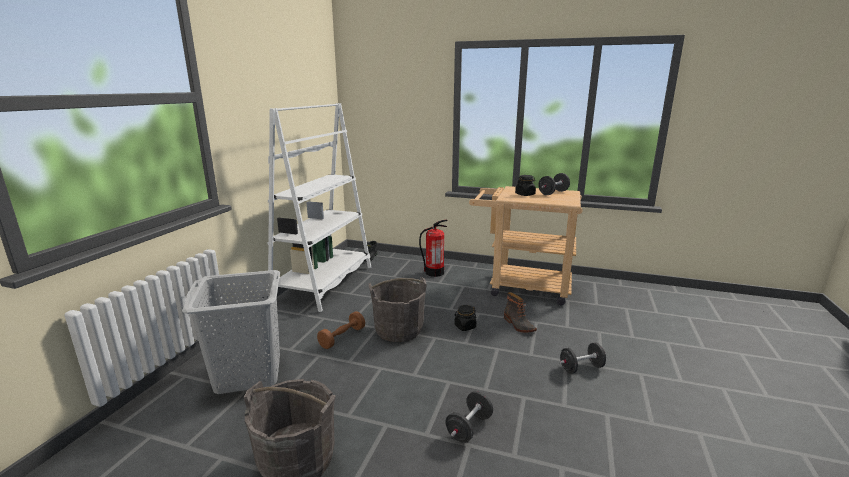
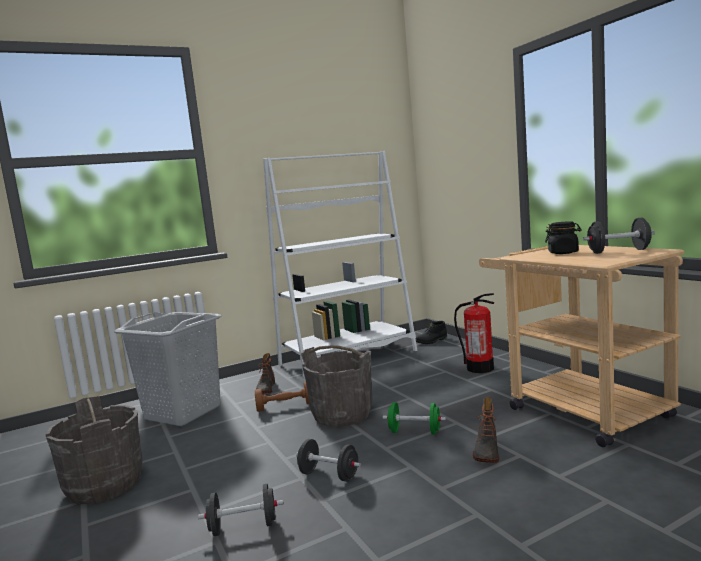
camera: 45 degrees right, 10 degrees down
(295, 328) = (265, 388): none -> boot
(465, 326) = (415, 432): black jar -> green dumbbell
(581, 368) = (483, 532): black dumbbell -> black dumbbell (329, 475)

